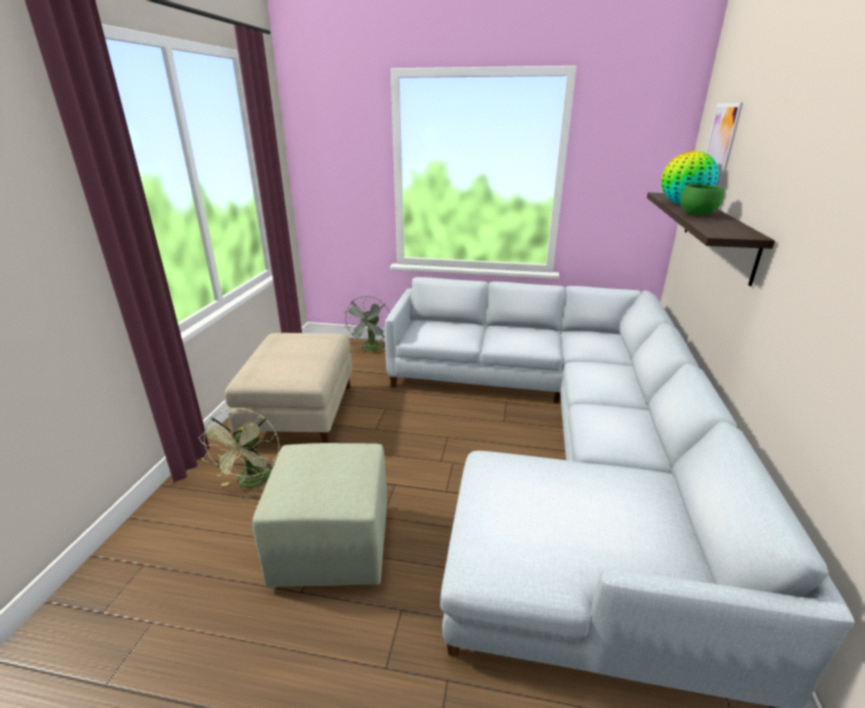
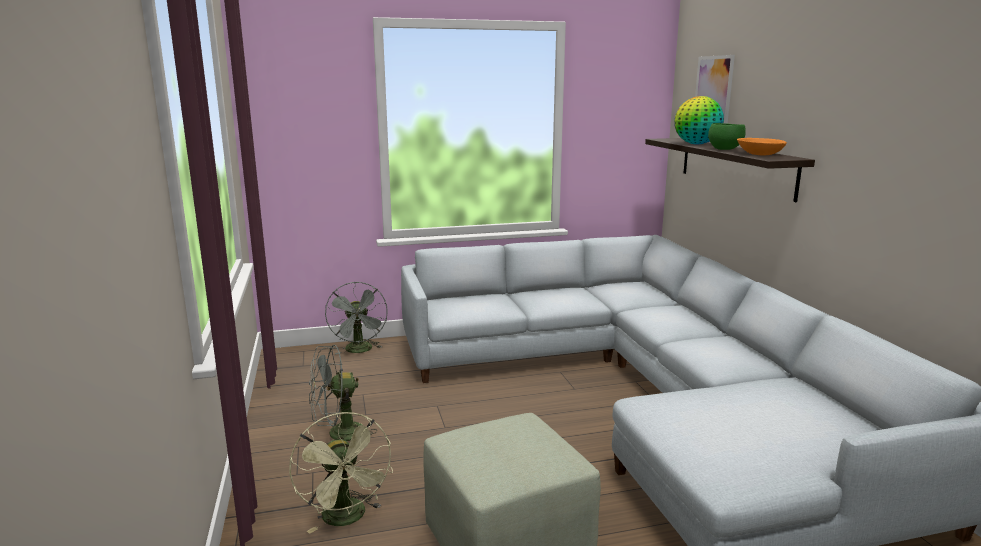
camera: 25 degrees left, 10 degrees down
(301, 415) = (339, 435): beige ottoman -> grey fan
(722, 225) = (760, 154): none -> orange bowl

